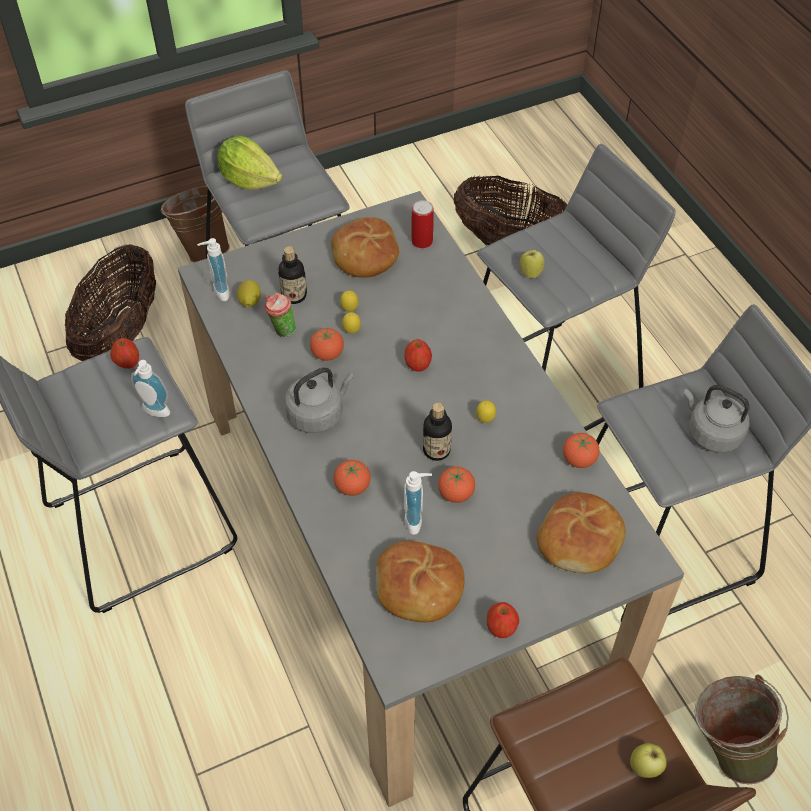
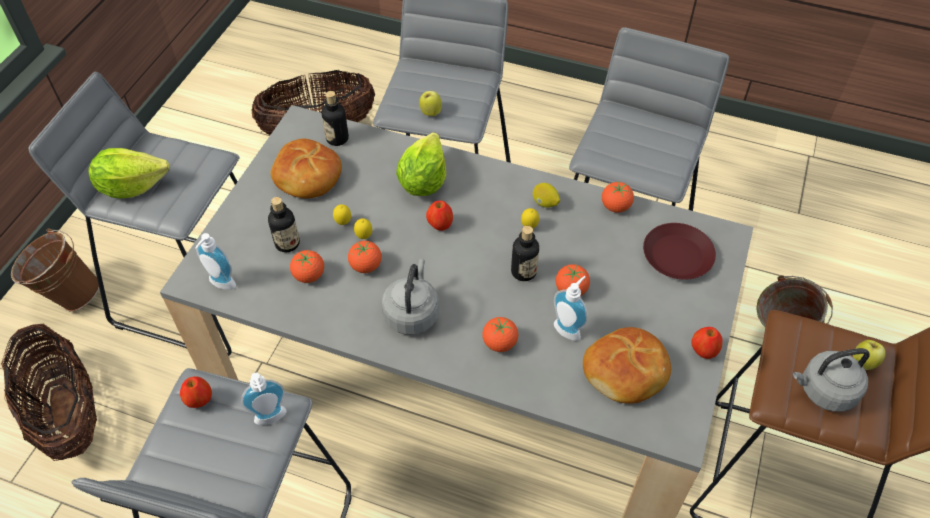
camera: 45 degrees left, 0 degrees up
(249, 302) = (256, 273): lemon -> lemon (545, 203)
(281, 330) = (309, 275): cup -> tomato
(422, 241) = (337, 138): can -> bottle
(446, 322) = (423, 181): none -> lettuce
(580, 540) = (678, 256): bread -> brown plate
(711, 433) = (657, 135): grey kettle -> grey kettle (824, 391)

